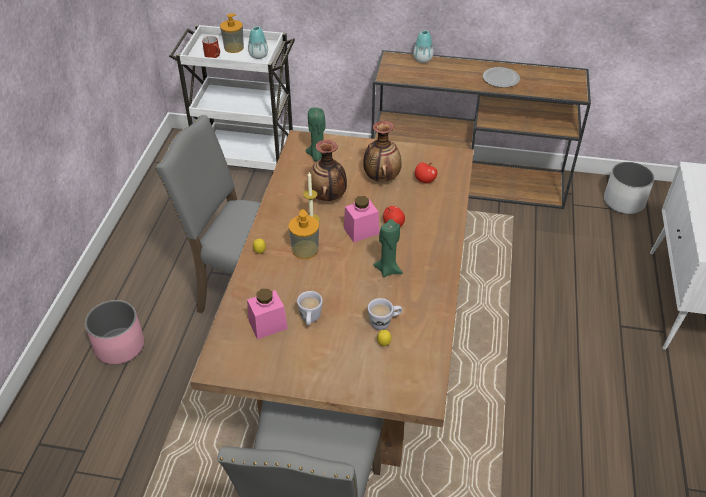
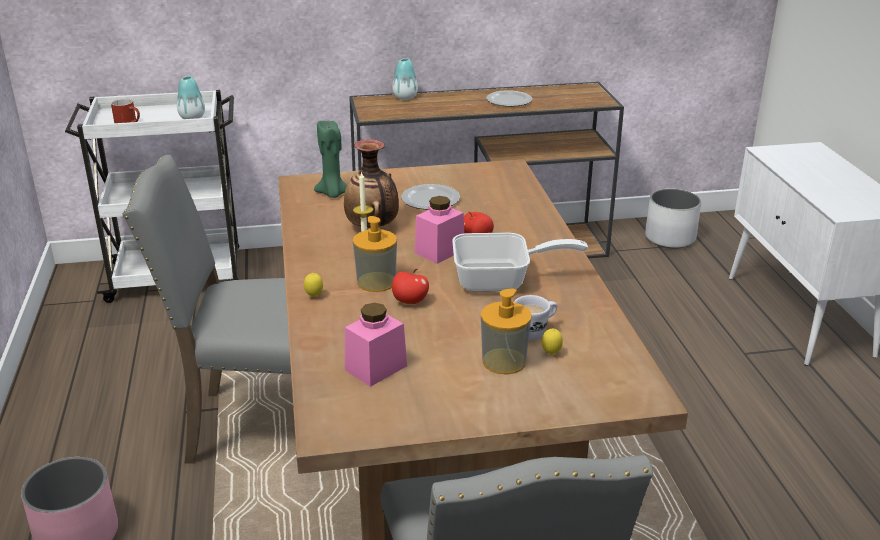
camera: 20 degrees left, 15 degrees down
(234, 47) = (153, 115): soap dispenser -> soap dispenser (504, 361)
(310, 320) = (432, 350): white mug -> none
(381, 177) = (429, 199): vase -> plate
(388, 269) = (501, 280): green candle -> frying pan
(424, 180) = (486, 193): apple -> apple (410, 302)

